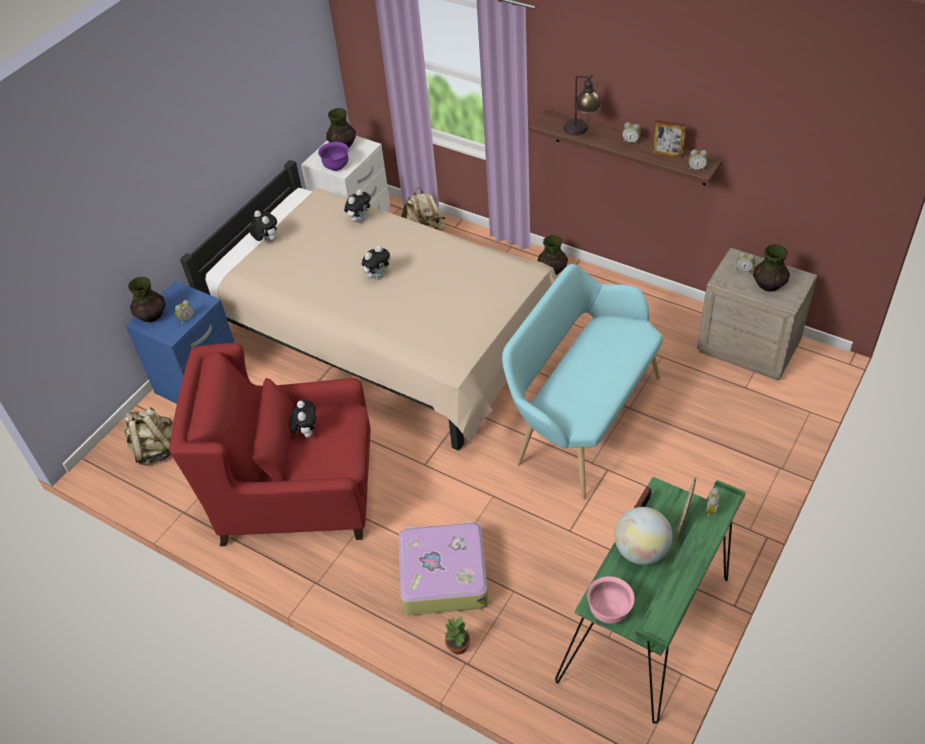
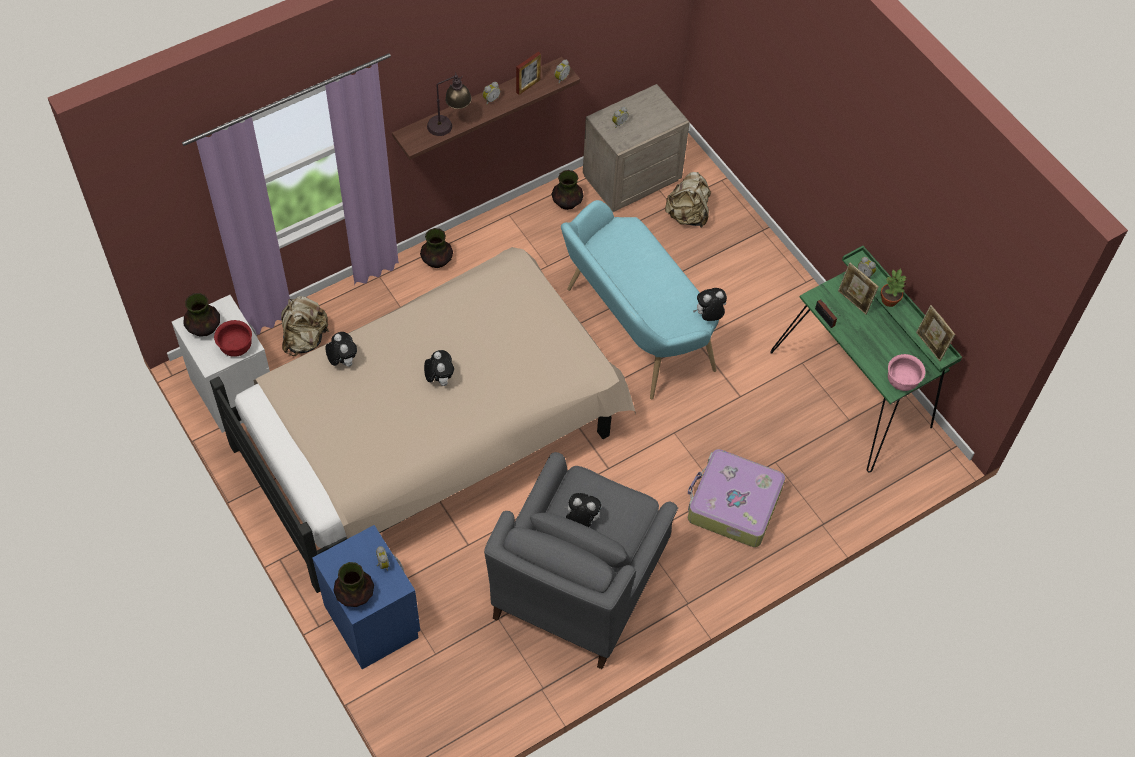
camera: 70 degrees left, 10 degrees up
(156, 449) = (444, 690): beige backpack -> beige backpack (687, 215)
(266, 240) = (312, 453): plush toy -> plush toy (709, 316)
(297, 493) = (578, 582): red armchair -> grey armchair
(336, 166) = (236, 347): purple bowl -> red bowl
(458, 646) = (805, 523): potted plant -> potted plant (889, 300)
(641, 551) = (862, 337): globe -> none
(661, 609) = (930, 346): none -> picture frame
(768, 285) = (647, 119): vase -> vase (566, 203)

